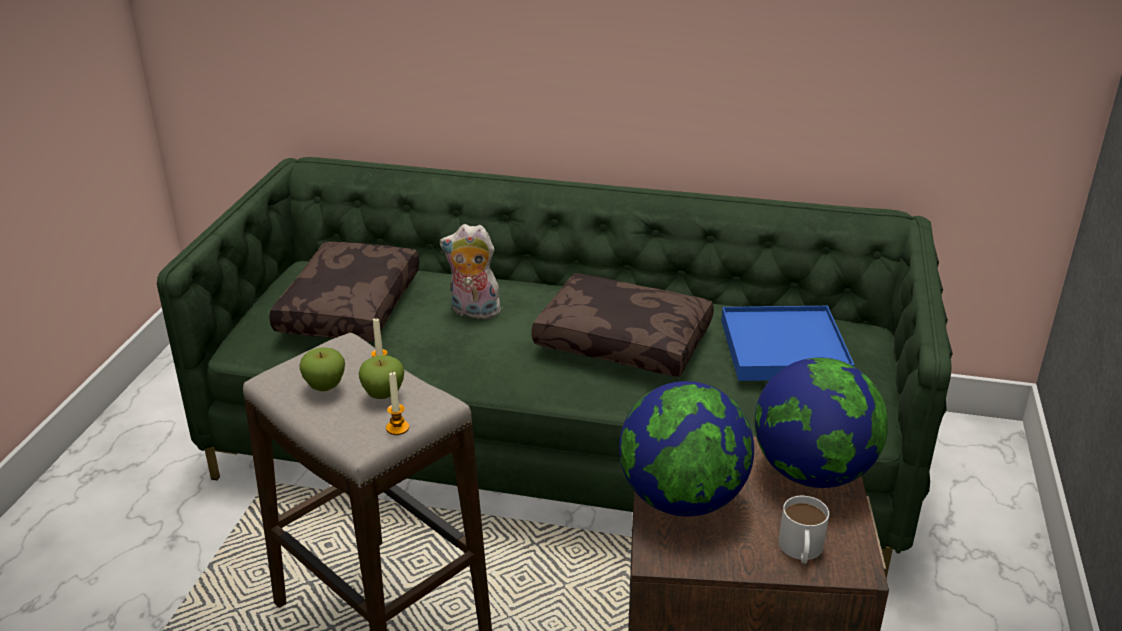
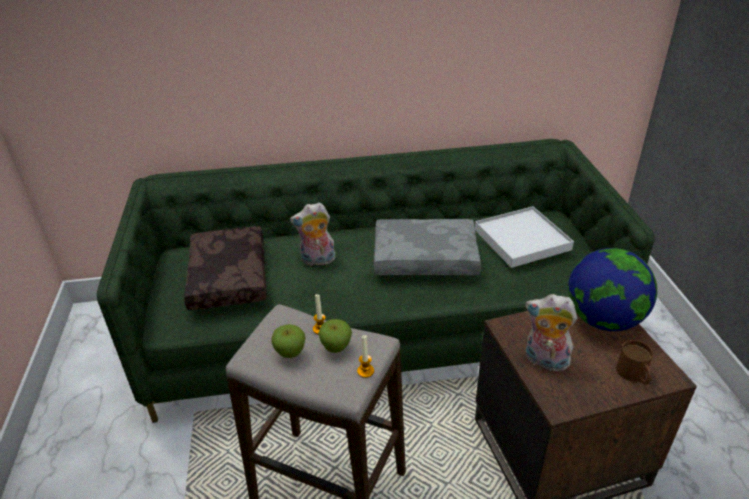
camera: 20 degrees left, 5 degrees up
(625, 340) = (426, 257): brown pillow -> grey pillow
(682, 499) = (544, 361): globe -> plush toy
(784, 348) = (522, 239): blue tray -> white tray
(801, 551) = (634, 375): white mug -> brown mug

